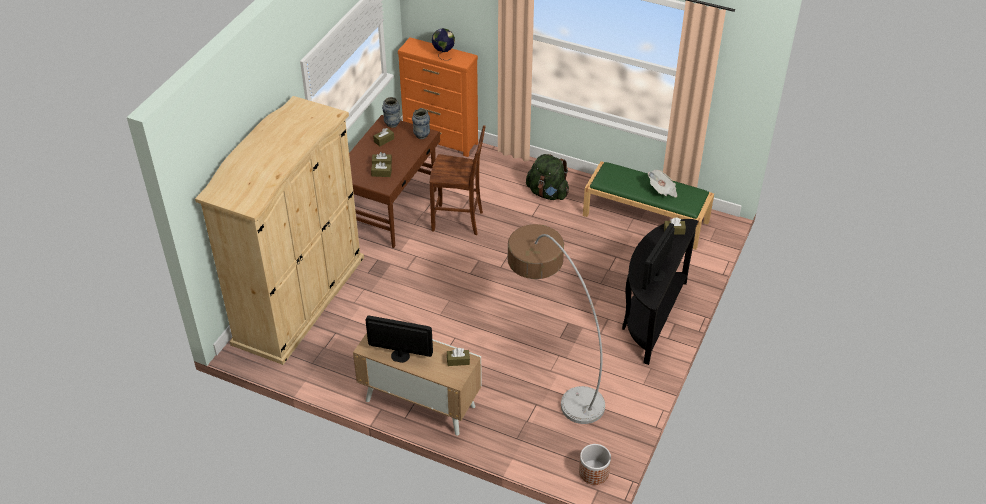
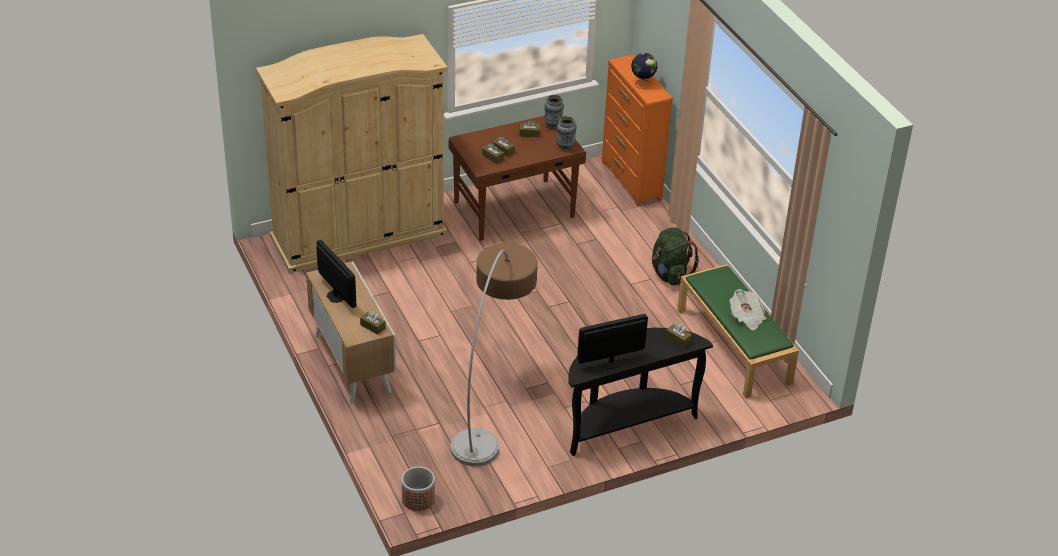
camera: 40 degrees right, 5 degrees down
(458, 221) = (561, 251): brown chair -> none

